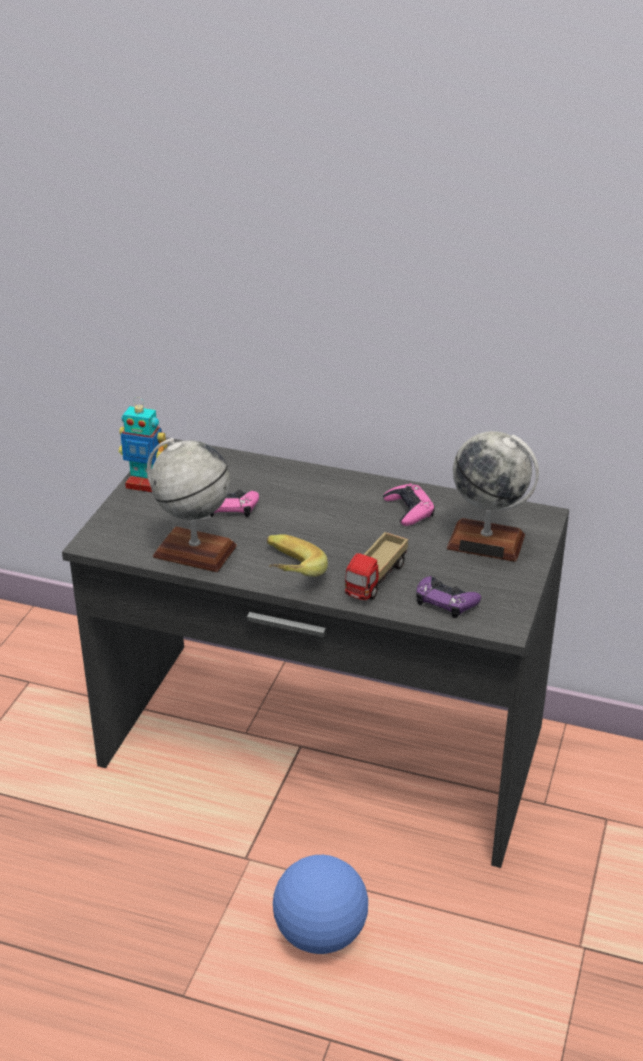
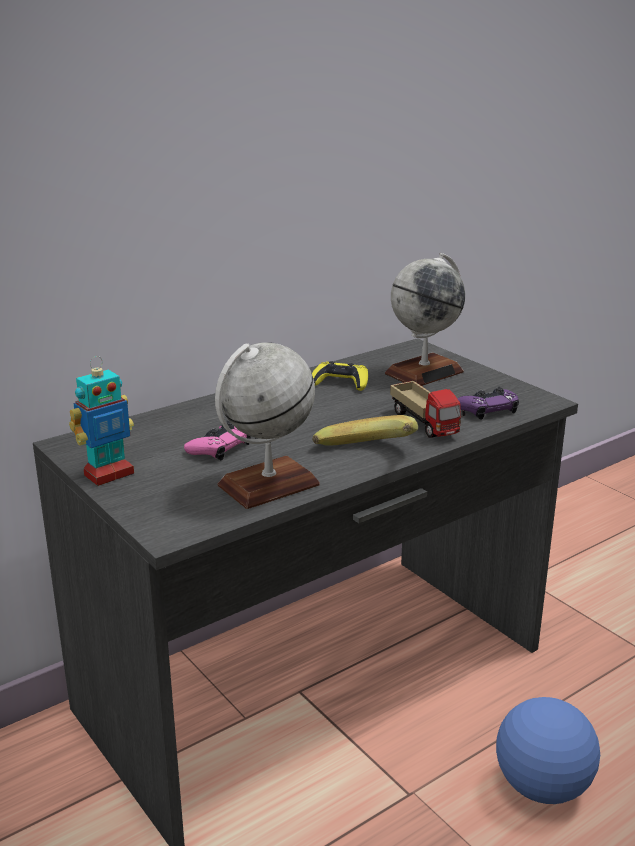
camera: 55 degrees left, 10 degrees down
(409, 510) = (340, 383): pink game controller -> yellow game controller

